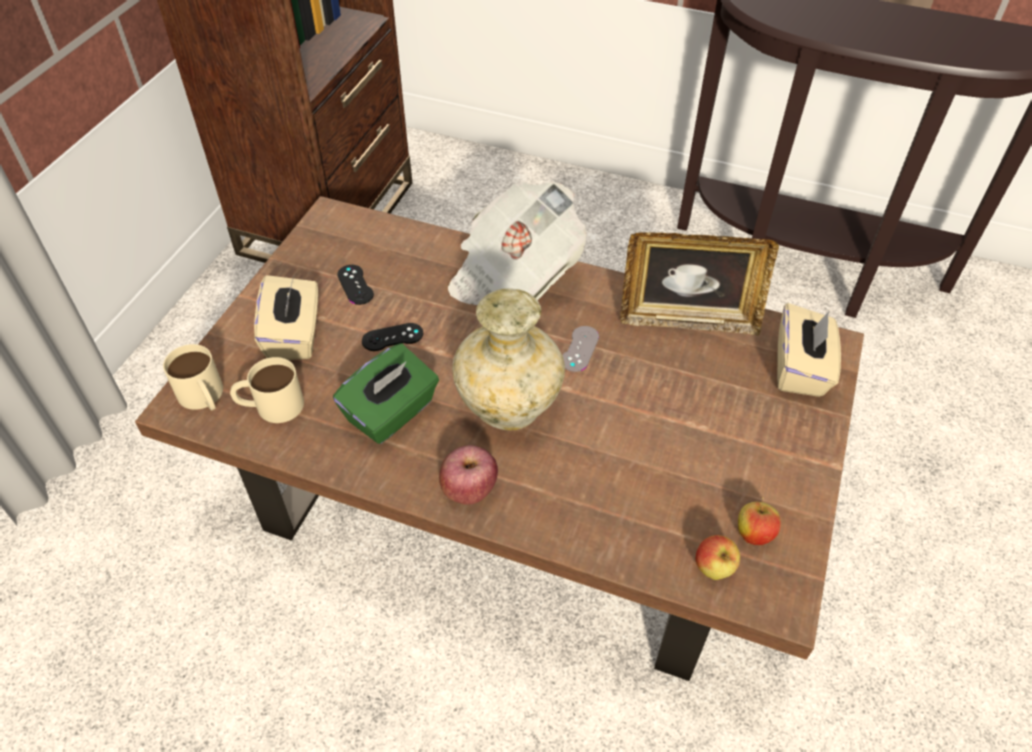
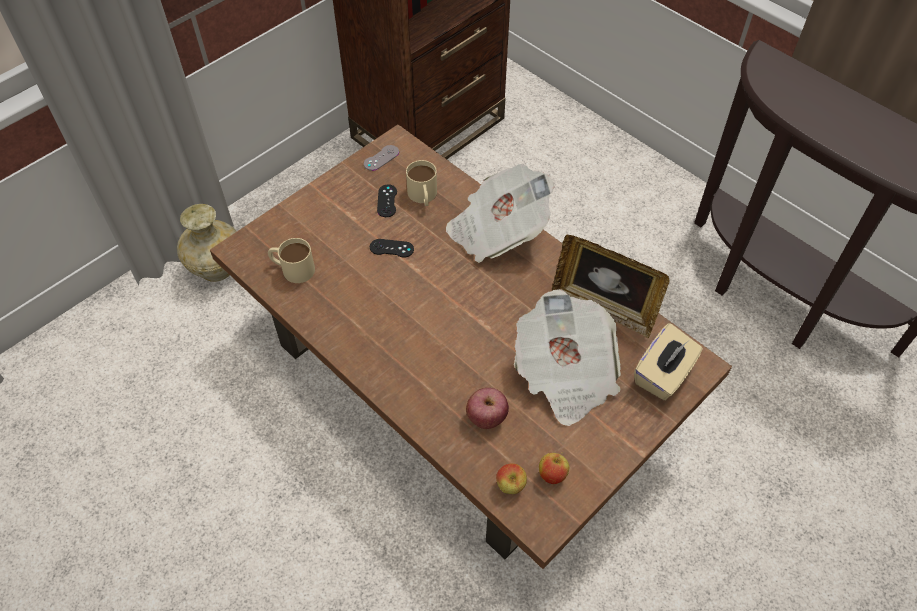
camera: 25 degrees right, 5 degrees up
(204, 397) = (255, 248): beige mug -> beige mug (423, 196)
(294, 336) = (330, 225): beige tissue box -> none
(391, 413) = (363, 301): green tissue box -> none
(468, 490) = (384, 371): apple -> apple (486, 417)
(508, 406) = (441, 325): beige vase -> beige vase (217, 267)
(580, 349) = (512, 302): grey game controller -> grey game controller (381, 158)
(692, 409) = (565, 374): none -> newspaper

